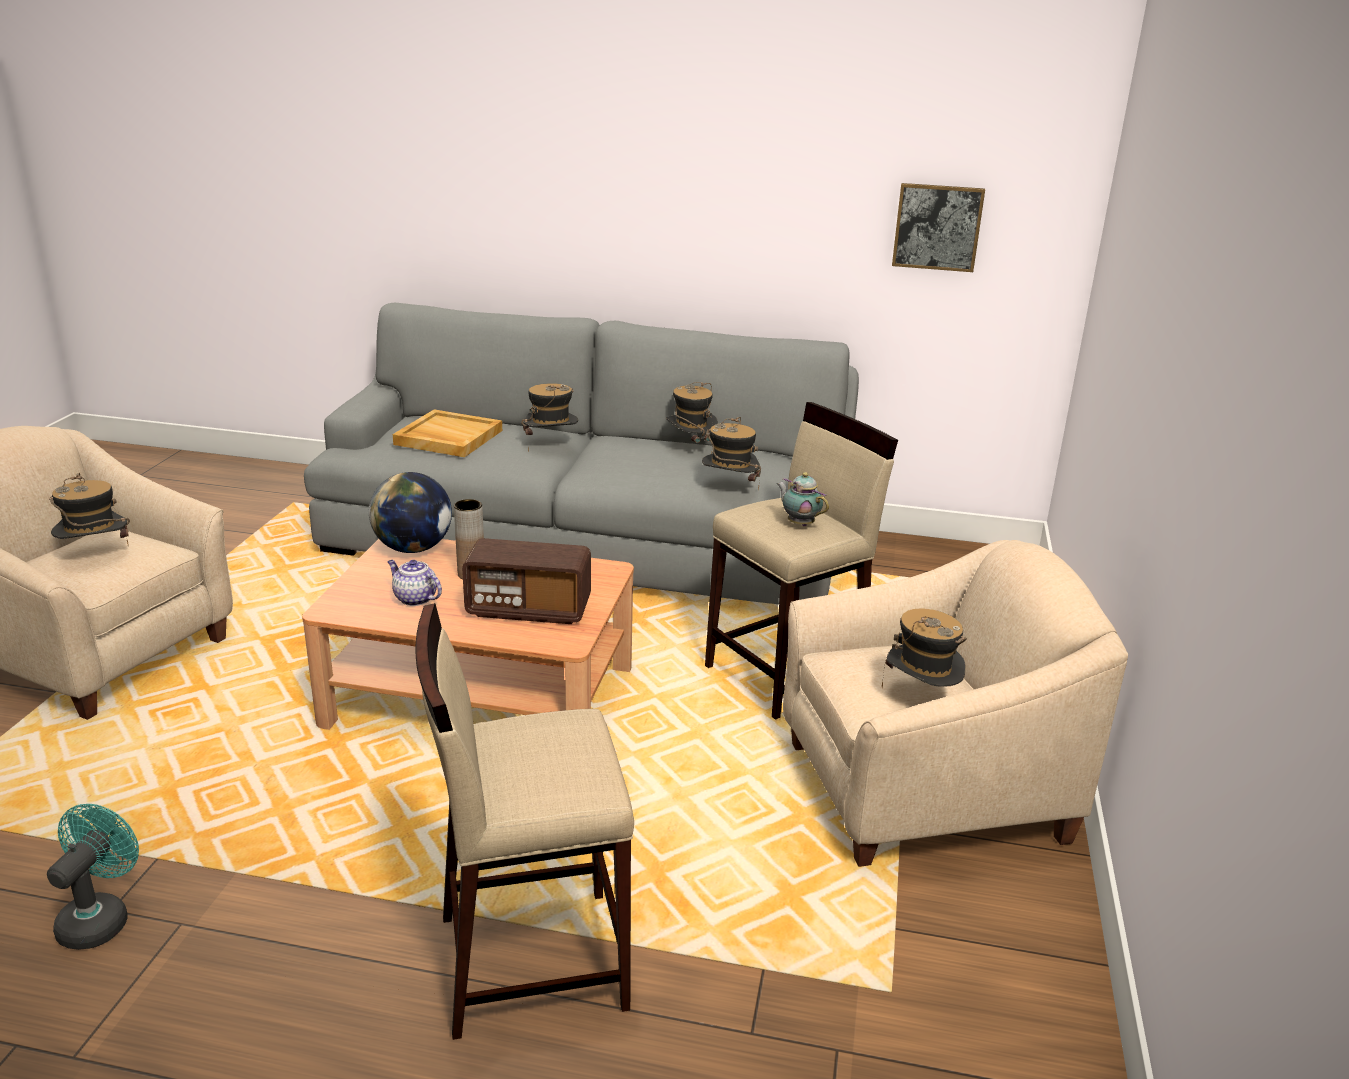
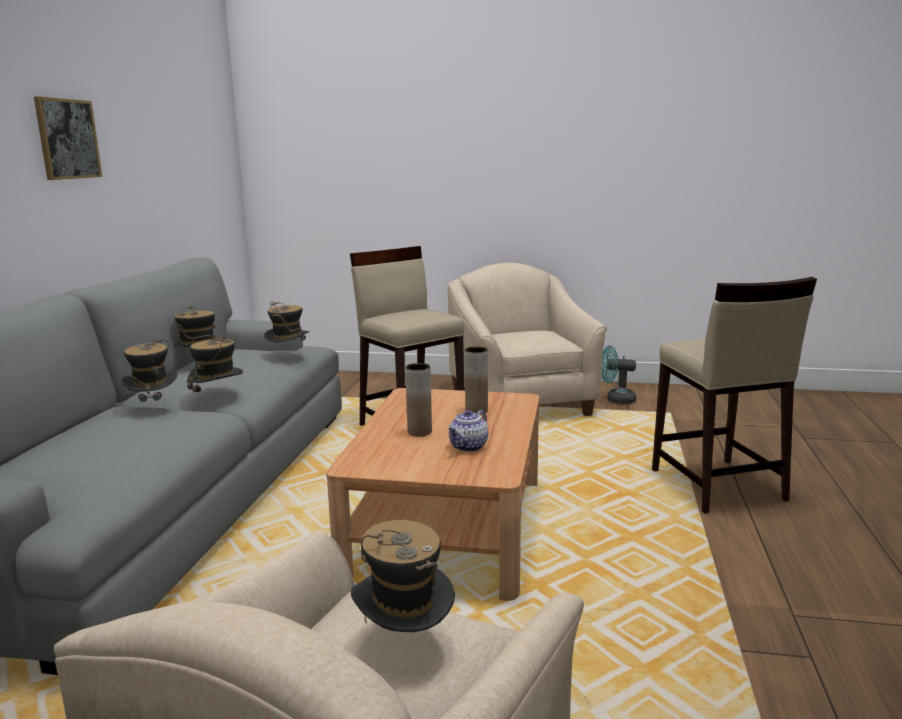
camera: 90 degrees left, 10 degrees down
(100, 918) = (824, 660): turquoise fan -> turquoise fan (616, 399)
(413, 548) = (366, 458): globe -> none
(447, 437) = (95, 451): beige tray -> none
(529, 609) = (476, 410): radio -> brown vase
(799, 523) = (419, 313): teapot -> none
(920, 698) = (551, 333): hat -> hat (218, 400)
(937, 227) = (191, 166): picture -> picture (67, 139)

